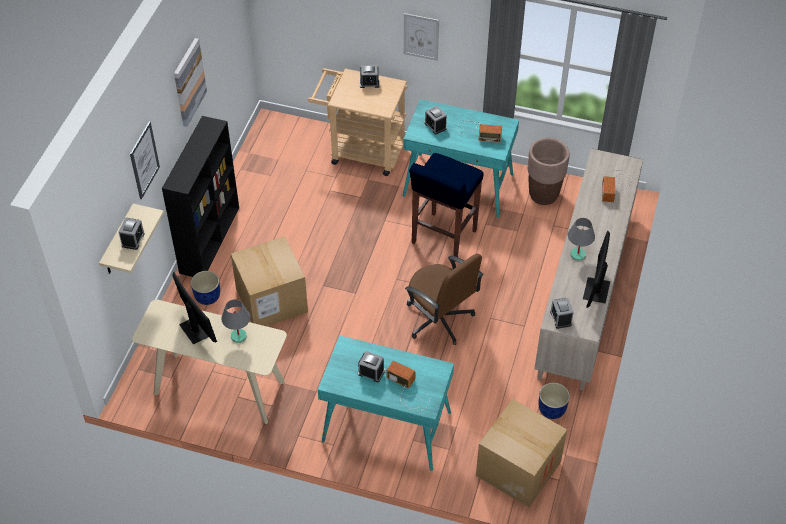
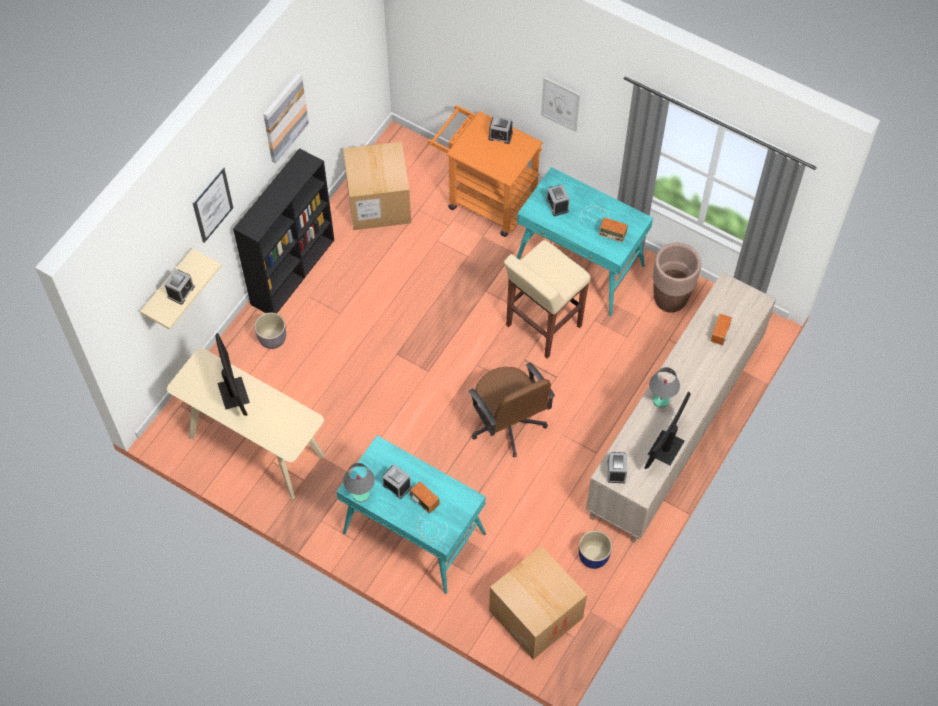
camera: 15 degrees right, 10 degrees up
(207, 296) = (272, 338): blue planter -> grey planter
(239, 336) = (274, 411): grey table lamp -> grey table lamp (361, 494)
(271, 300) = (337, 359): cardboard box -> cardboard box (378, 202)
(360, 151) = (485, 199): beige cart -> orange cart
(443, 237) = (542, 326): blue stool -> beige stool

